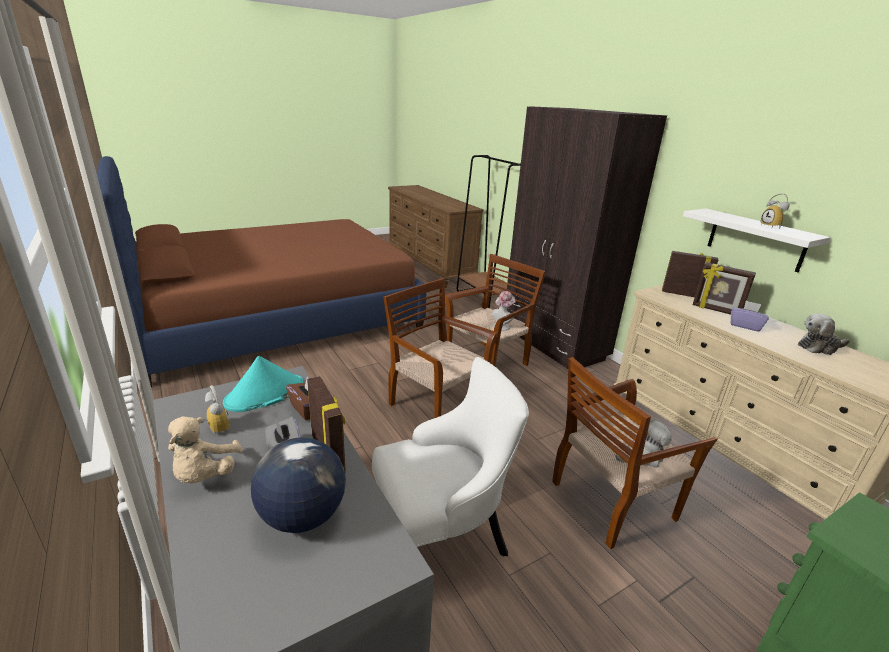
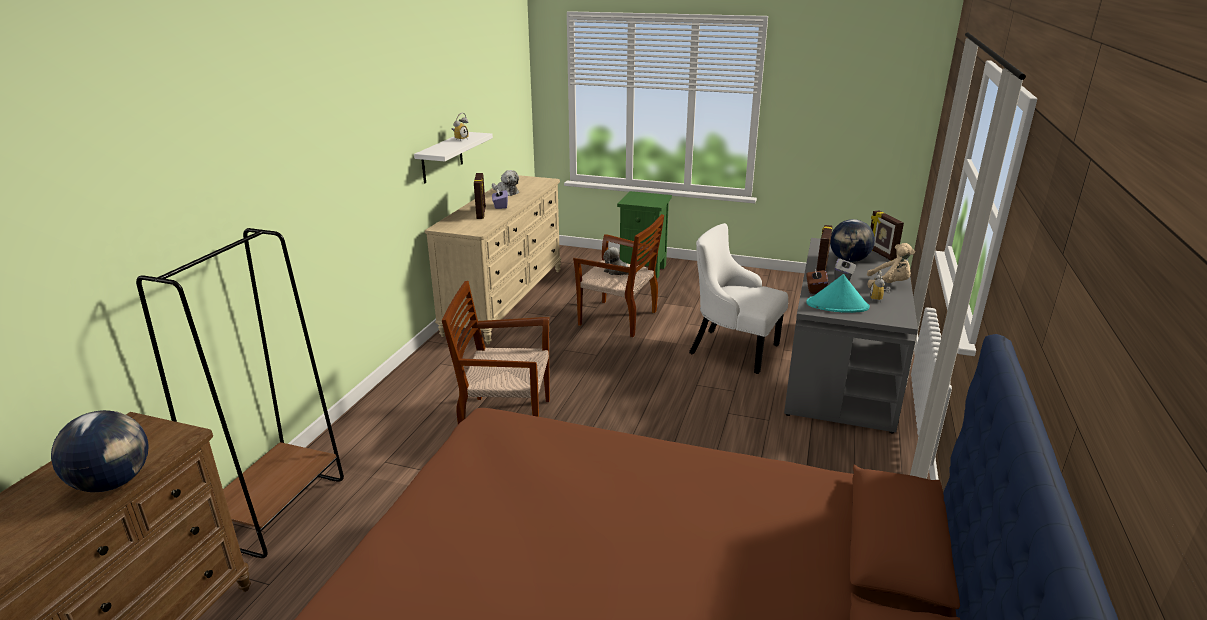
camera: 130 degrees left, 0 degrees up
(205, 475) = (889, 284): beige plush toy -> beige plush toy turned 60 degrees clockwise
(436, 405) = (624, 410): brown armchair -> none
(438, 204) = (113, 483): none -> globe
(502, 326) = (504, 358): hat -> none
(553, 344) = (401, 400): brown wardrobe -> none
(683, 294) = (459, 224): picture frame -> picture frame (880, 254)

